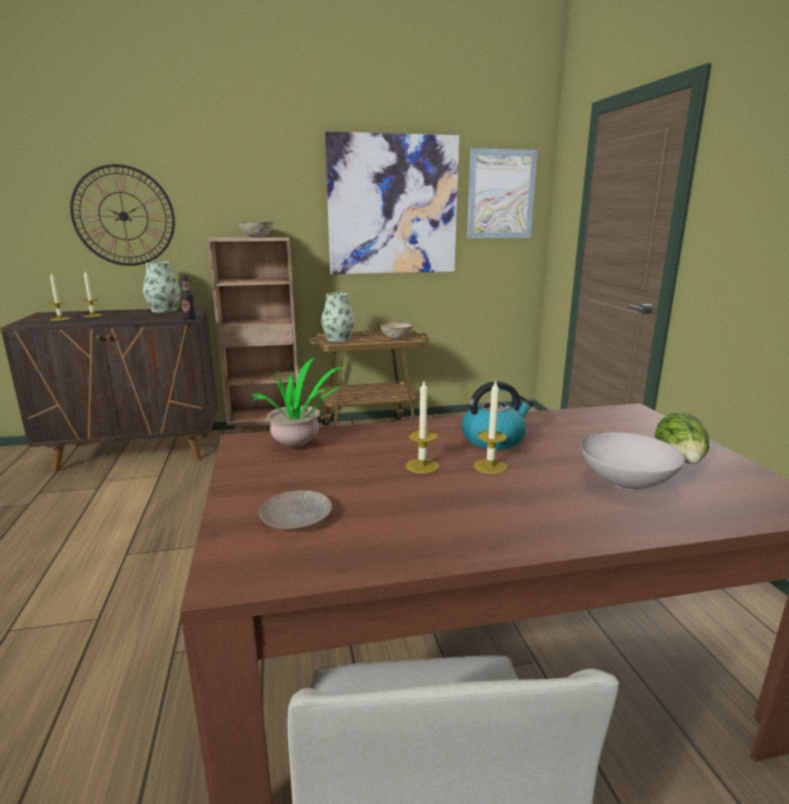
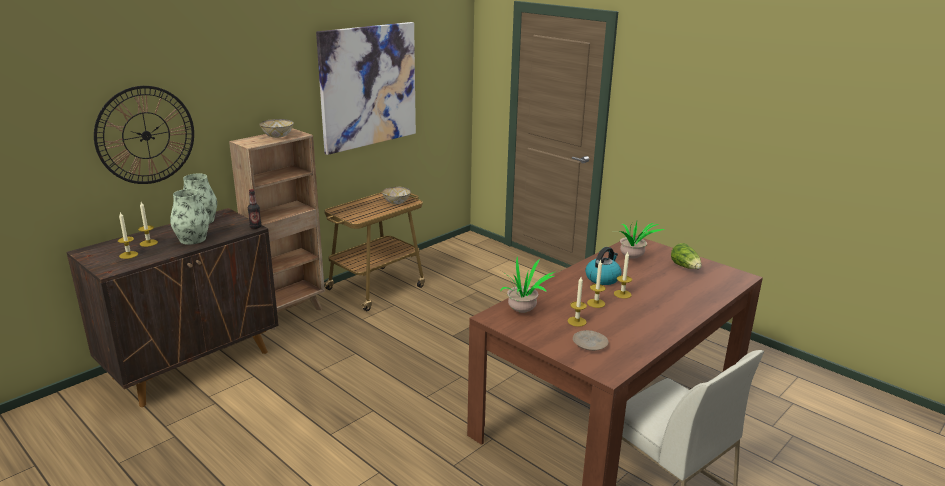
camera: 35 degrees left, 5 degrees up
(338, 339) = (353, 214): vase -> vase (192, 239)
(344, 480) = (577, 321): none -> candle
(501, 194) = (441, 64): picture -> none
(590, 428) = (632, 258): none -> potted plant
(626, 482) = (680, 285): white bowl -> none

